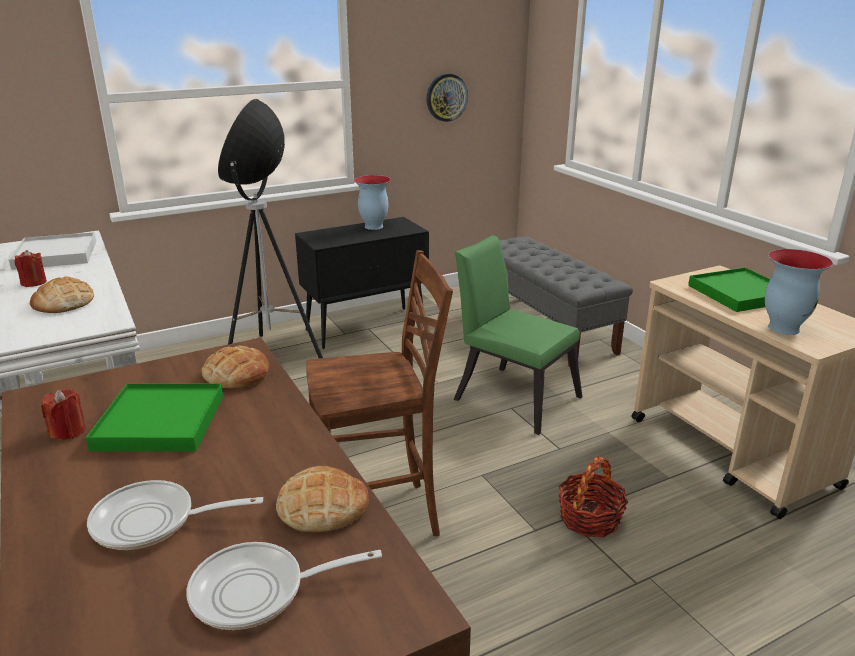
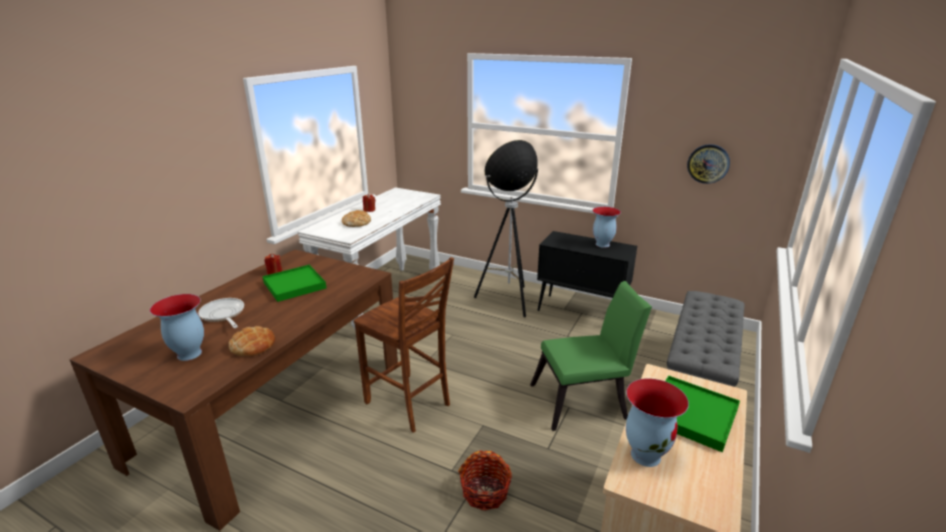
camera: 55 degrees right, 0 degrees up
(55, 255) = (401, 200): white tray -> none
(237, 374) = (348, 282): bread -> none
(258, 591) = (189, 354): frying pan -> vase
(512, 395) = (584, 401): green chair -> green chair turned 75 degrees clockwise

